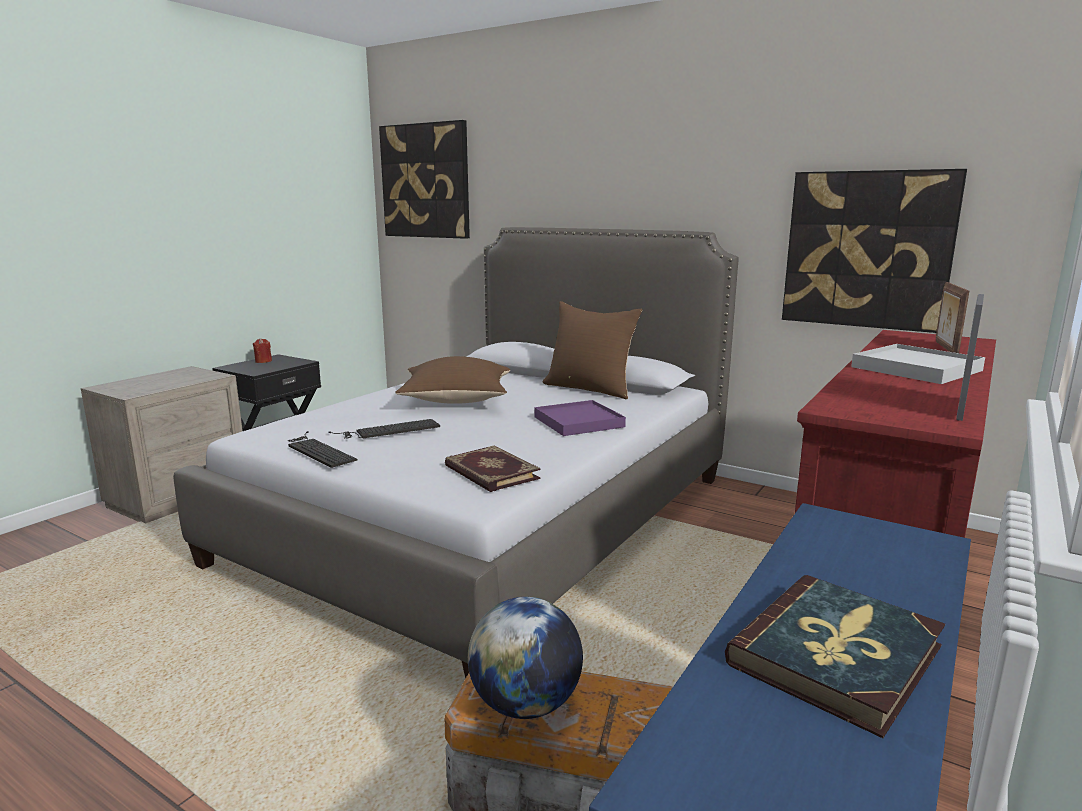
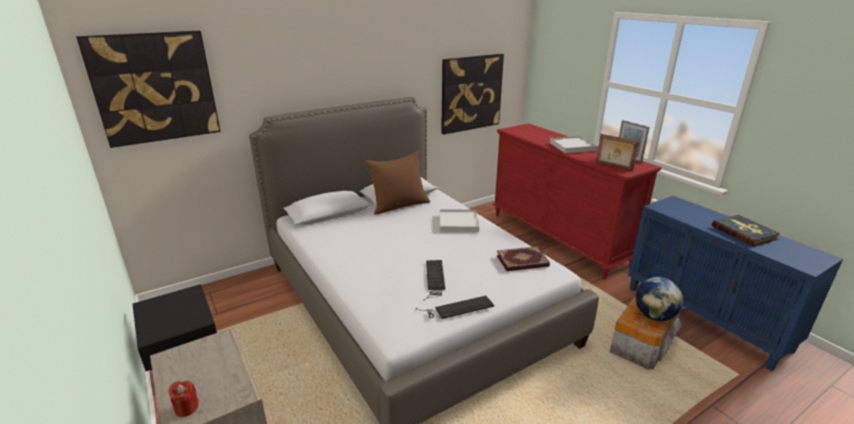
camera: 65 degrees left, 10 degrees up
(263, 361) = (155, 313): red candle -> red candle (186, 408)
(455, 401) = (387, 248): brown pillow -> none
(579, 422) = (458, 223): purple tray -> white tray
(945, 349) = (541, 133): picture frame -> picture frame (613, 166)

